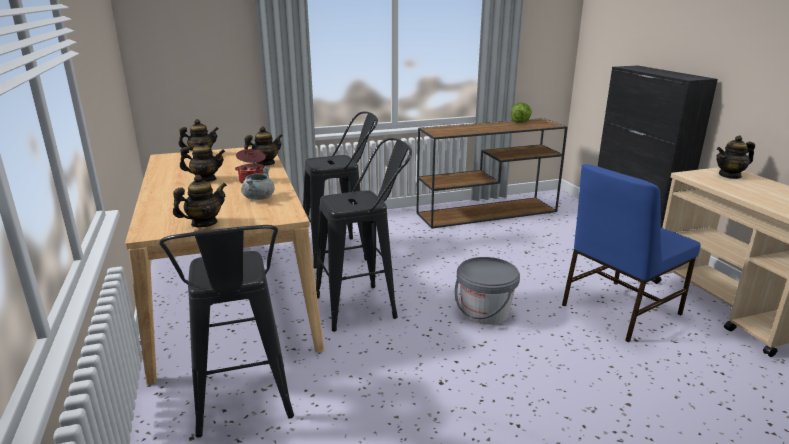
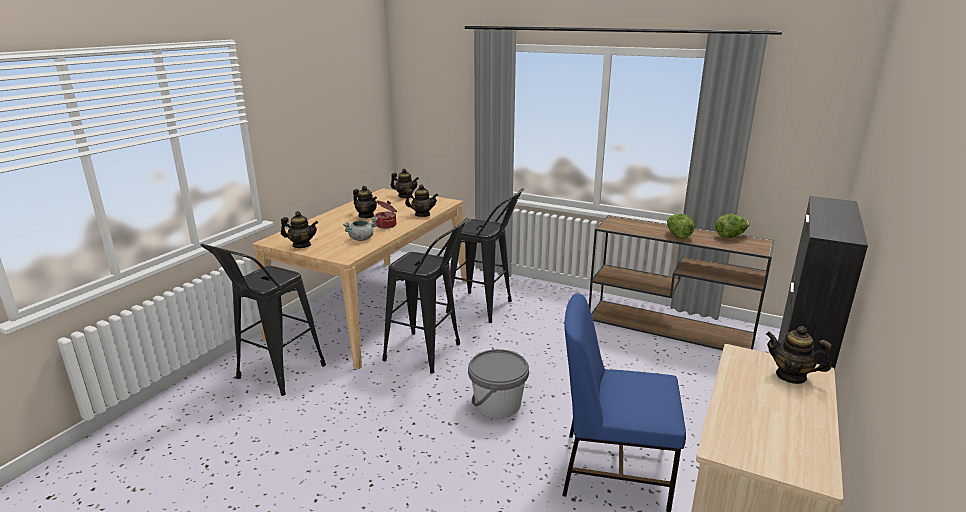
camera: 45 degrees right, 0 degrees up
(493, 128) = (677, 235): none -> lettuce

